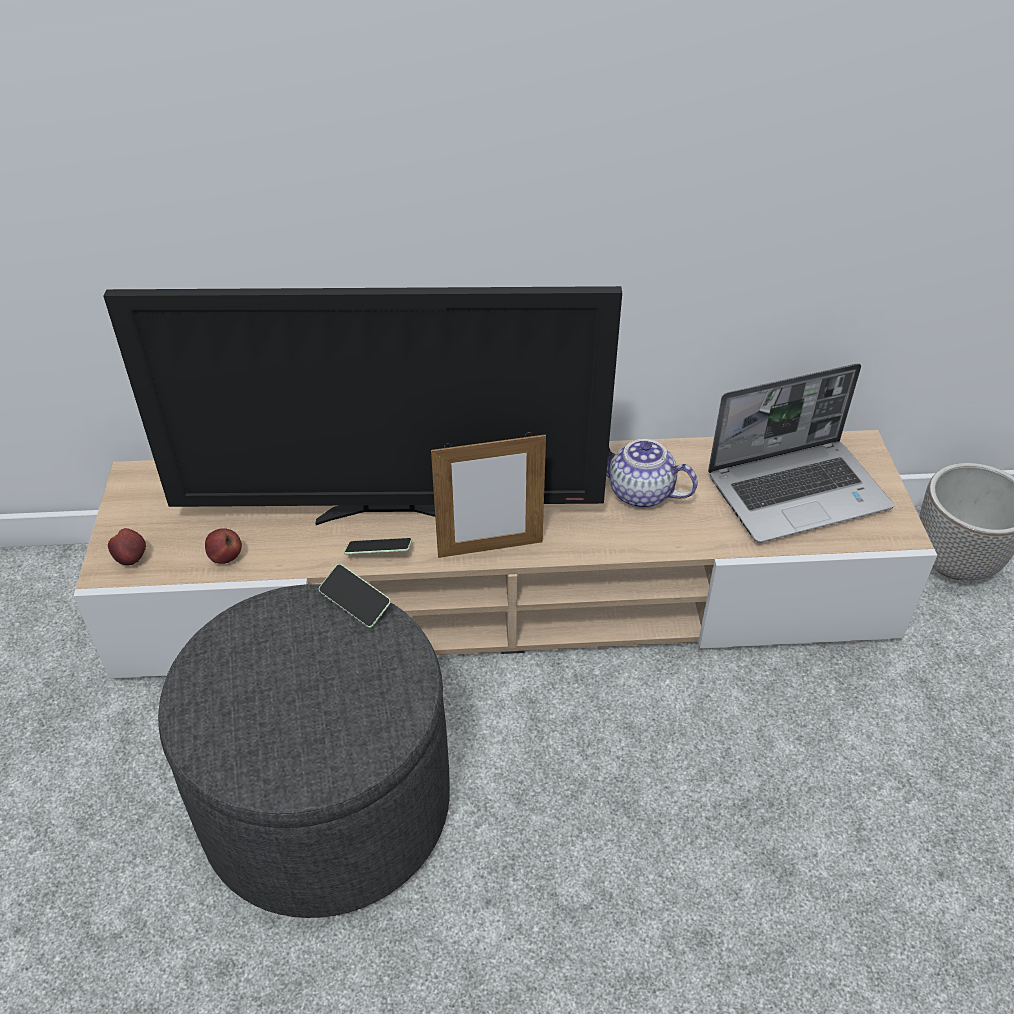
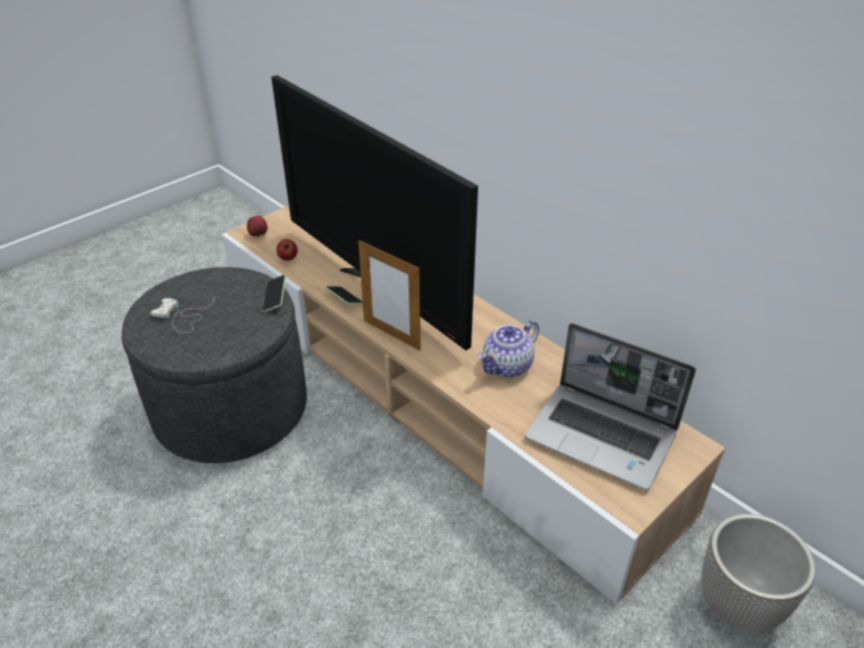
camera: 50 degrees right, 5 degrees down
(285, 714) = (182, 317): none -> white game controller
(639, 493) = (507, 366): teapot -> teapot turned 120 degrees counterclockwise

